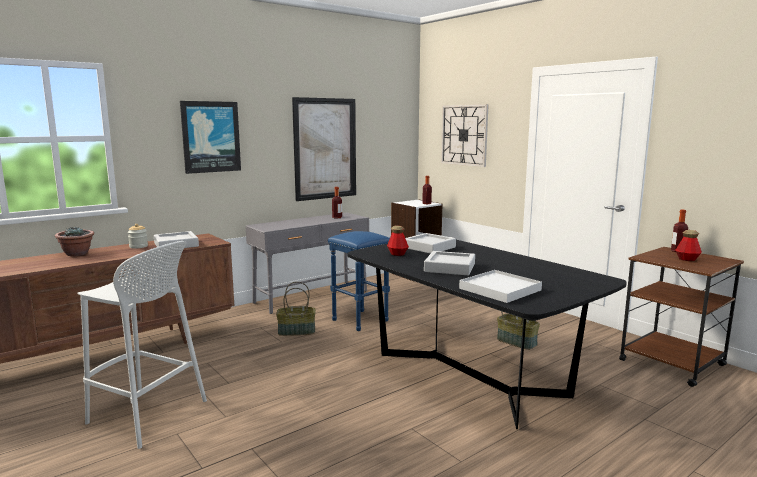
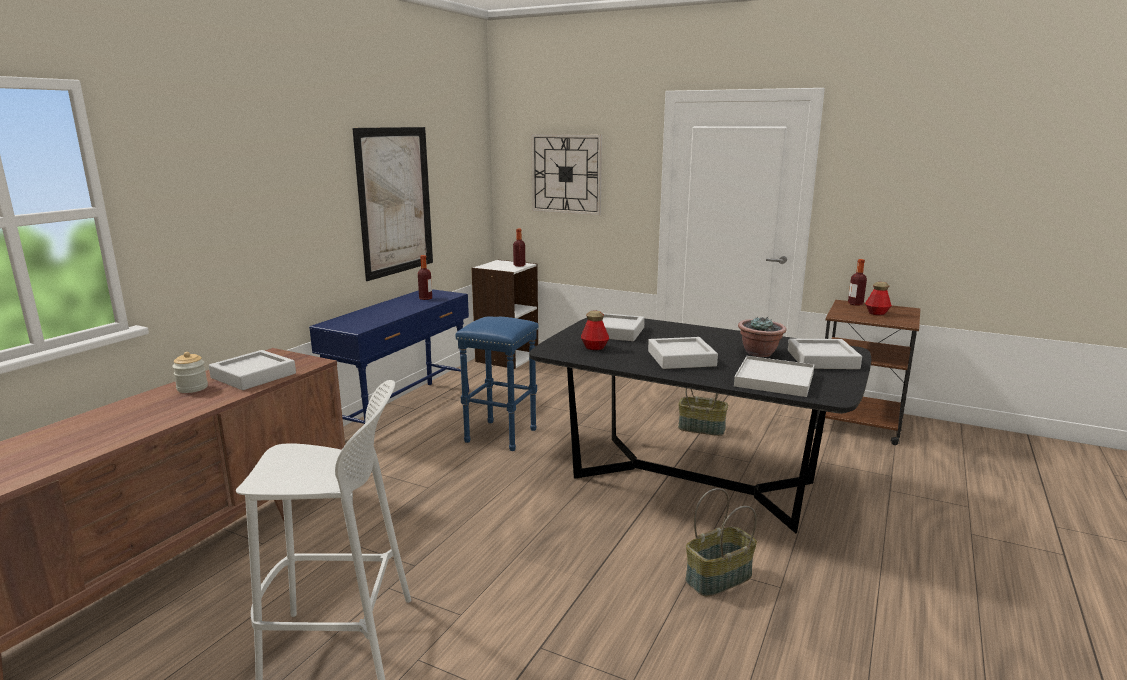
camera: 25 degrees left, 5 degrees up
(77, 254) = (98, 419): potted plant -> potted plant (759, 353)
(211, 137) = (253, 196): picture -> none
(296, 331) = (433, 468): basket -> basket (719, 579)
(312, 297) = (404, 413): grey console table -> blue console table
(568, 282) = (822, 359): none -> grey tray

